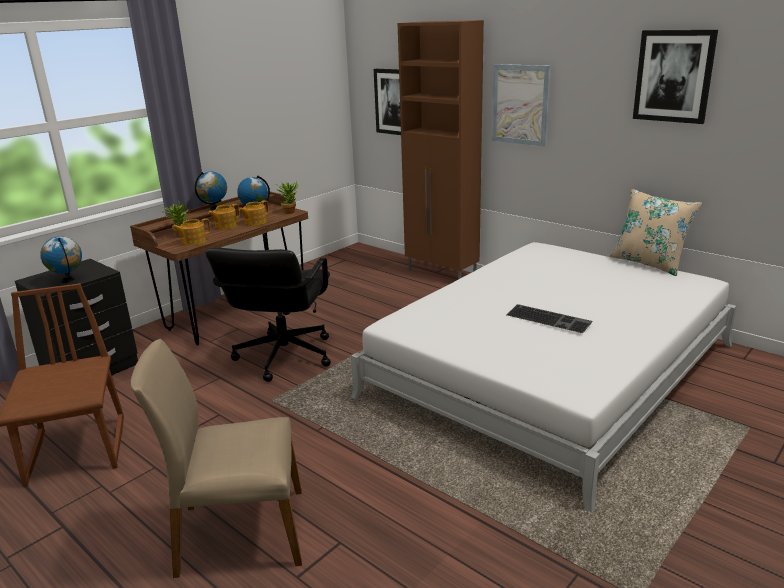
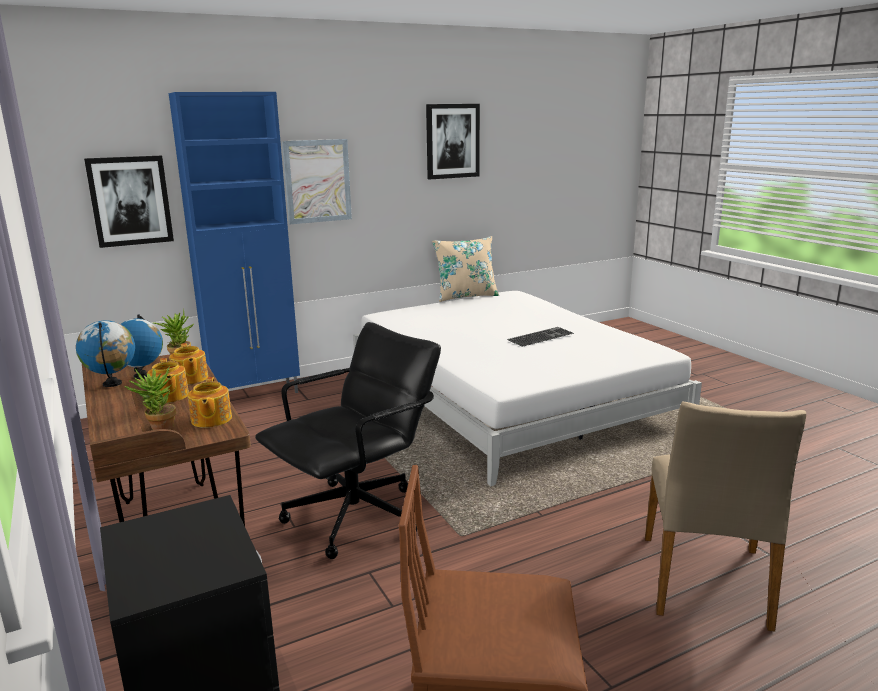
camera: 70 degrees left, 5 degrees down
(68, 280) = (209, 546): globe -> none
(283, 356) = (356, 516): black office chair -> black office chair turned 75 degrees counterclockwise
(442, 273) = (256, 394): brown cabinet -> blue cabinet

